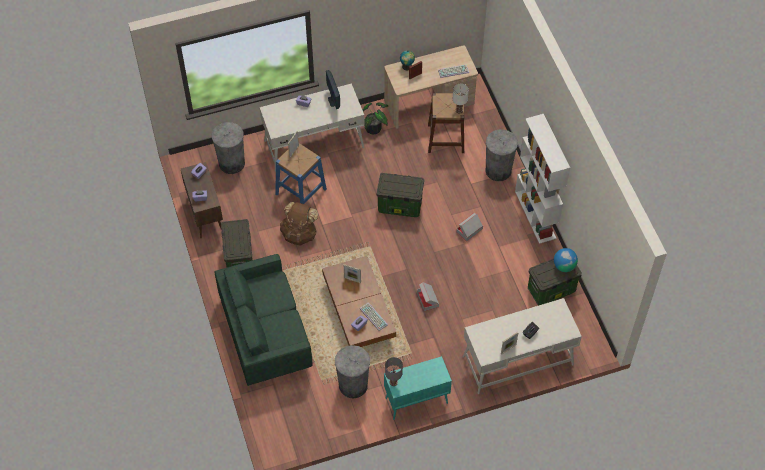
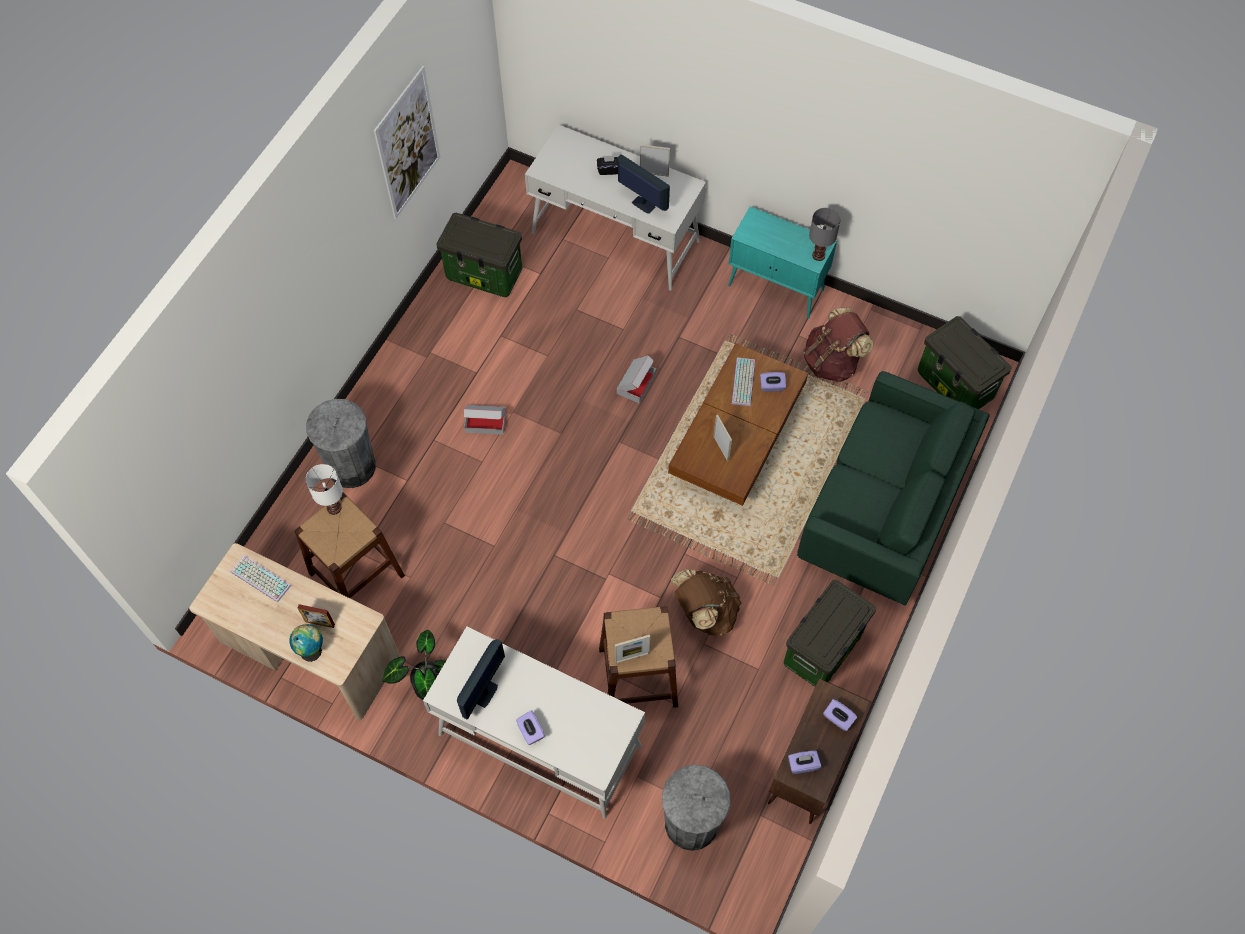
camera: 135 degrees left, 5 degrees up
(301, 191) = (638, 677): blue stool -> brown stool
(353, 385) = (832, 362): grey trash can -> brown backpack
(399, 206) = (532, 532): storage box -> storage box (956, 386)
(495, 329) = (643, 204): none -> monitor
(536, 215) = (385, 370): white bookcase -> none
(564, 266) = (462, 234): globe -> none
(589, 207) = (408, 144): none -> picture

